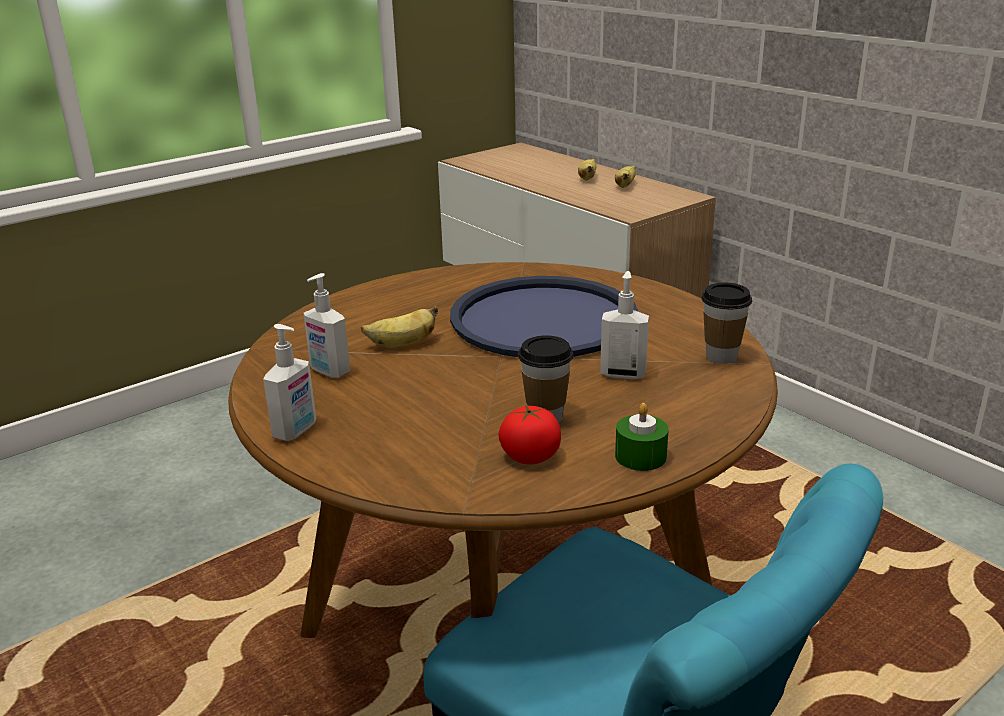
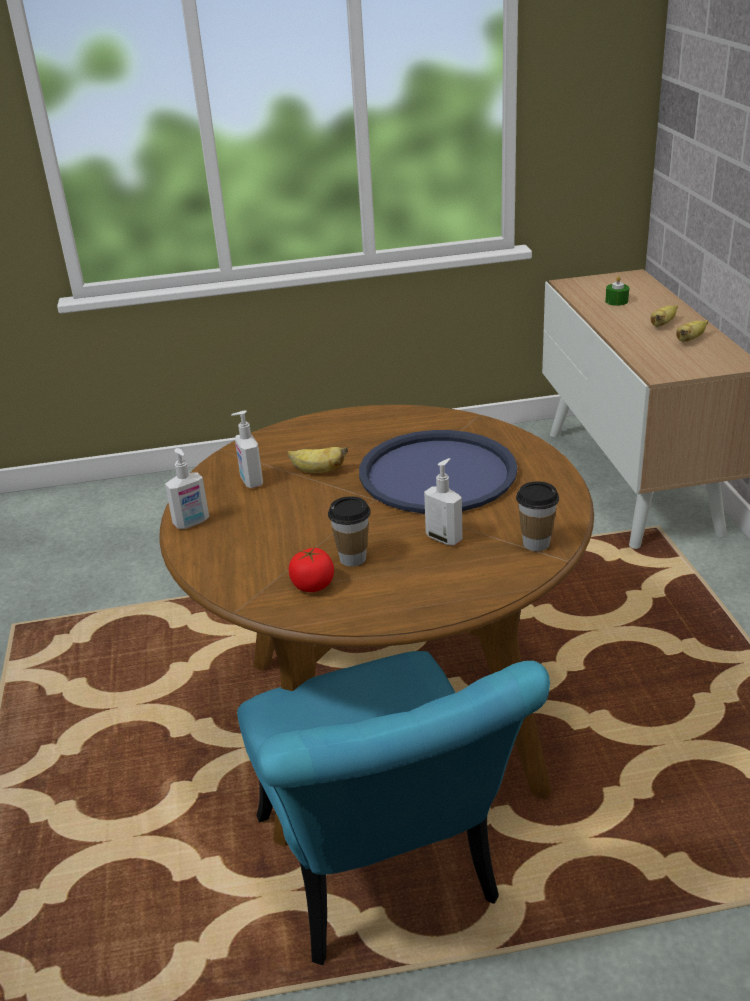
camera: 30 degrees right, 5 degrees up
(640, 456) = (384, 608): green candle -> green candle (616, 301)

